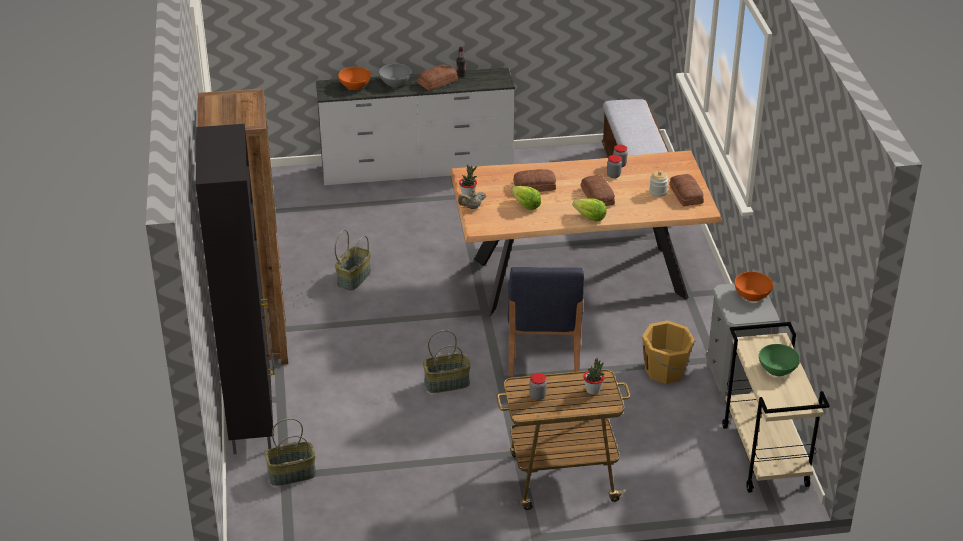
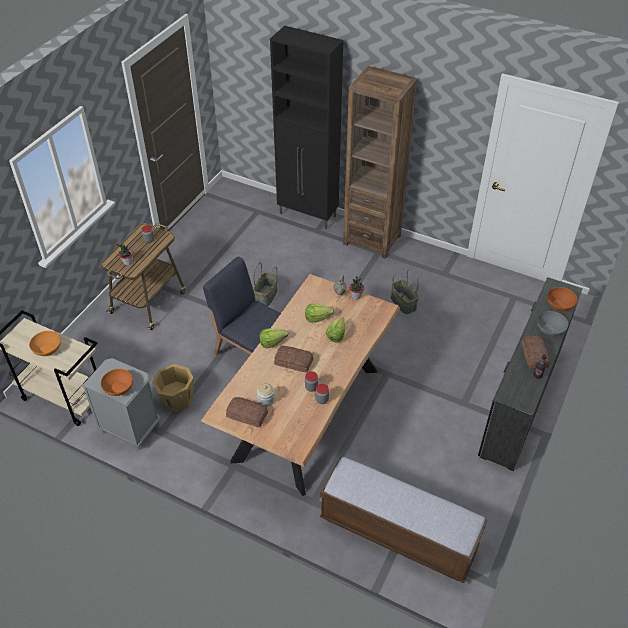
camera: 125 degrees right, 10 degrees up
(291, 475) = (256, 213): basket -> none
(417, 169) = (521, 398): white dresser -> black dresser
(535, 186) = (336, 335): bread -> lettuce
(777, 368) = (48, 349): green bowl -> orange bowl

